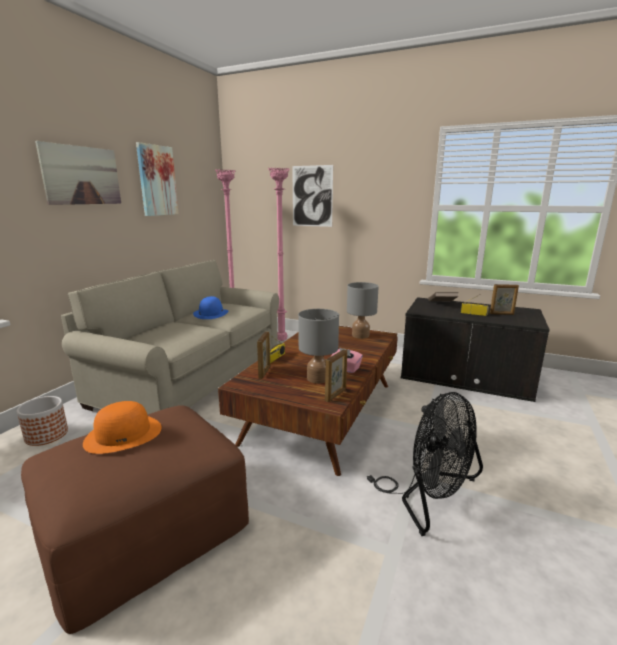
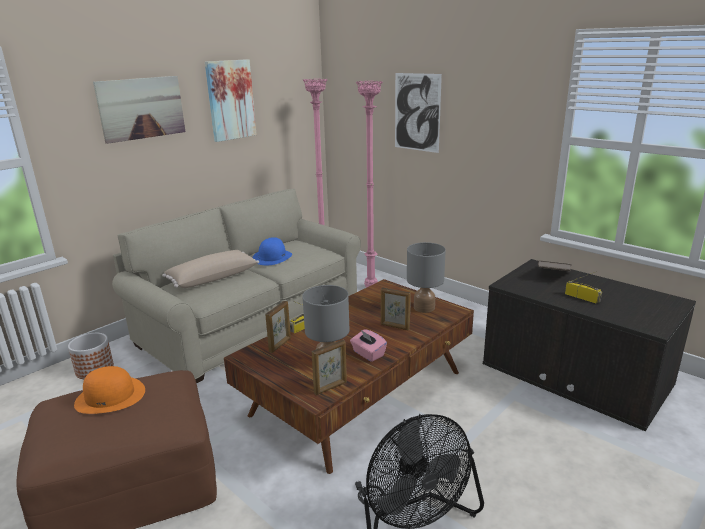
camera: 20 degrees right, 5 degrees up
(166, 331) = (212, 278): none -> beige pillow
(501, 314) = (623, 303): picture frame -> picture frame (394, 327)

